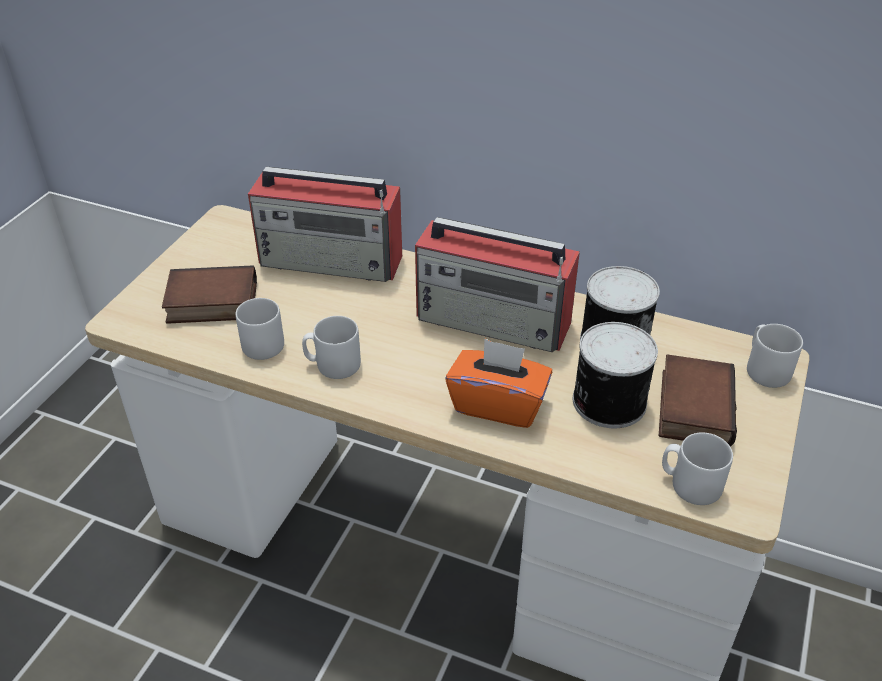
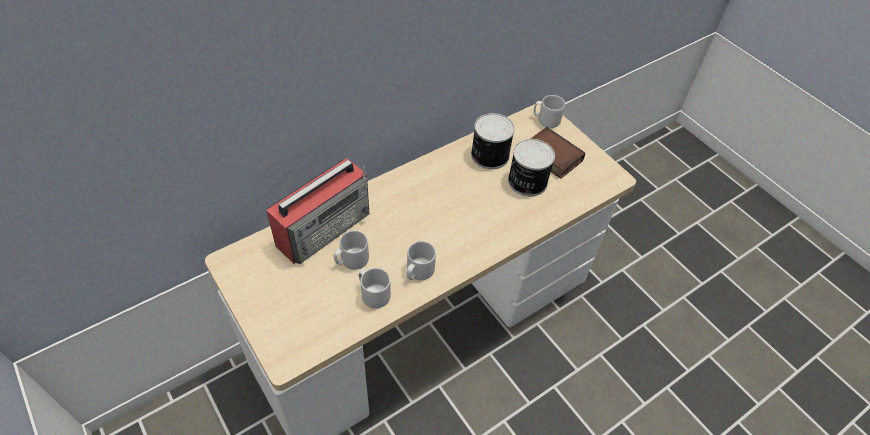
camera: 60 degrees left, 10 degrees up
(210, 304) = (312, 305): book -> none
(495, 321) = (439, 188): radio -> none
(498, 404) = (500, 221): orange tissue box -> none
(690, 484) = (593, 186): grey mug -> grey mug (351, 260)

